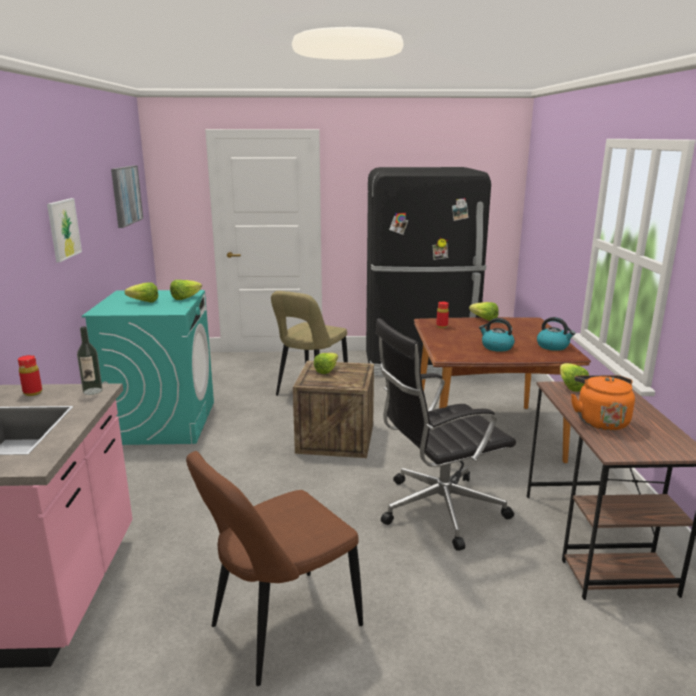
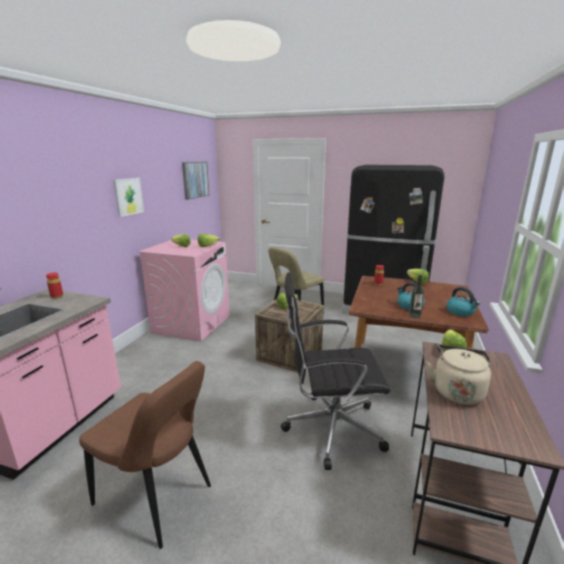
camera: 20 degrees right, 0 degrees up
(92, 391) = (87, 300): bottle -> bottle (414, 315)
(163, 422) = (192, 324): turquoise washing machine -> pink washing machine
(279, 628) = (157, 497): brown chair -> brown chair turned 135 degrees counterclockwise
(600, 421) = (456, 391): orange kettle -> beige kettle

